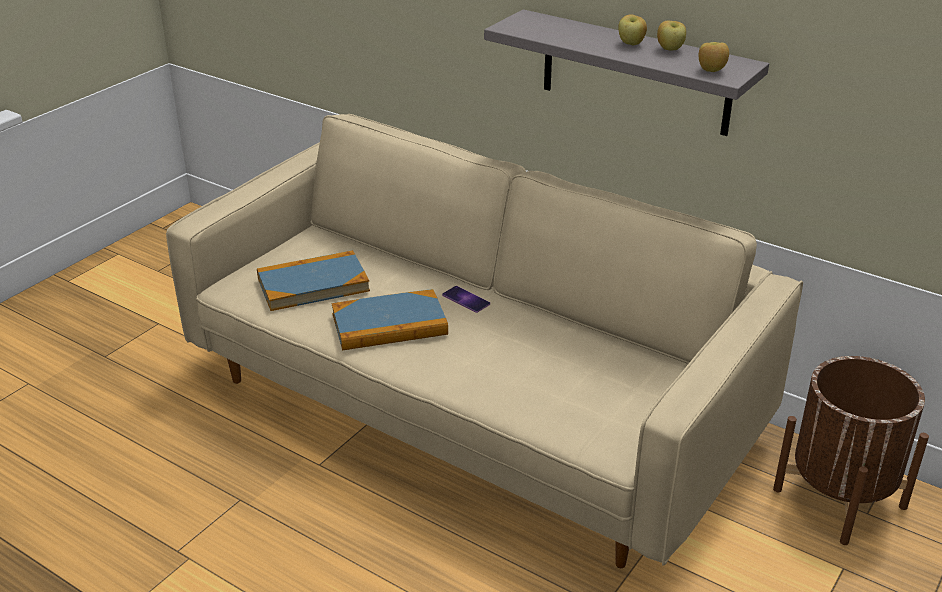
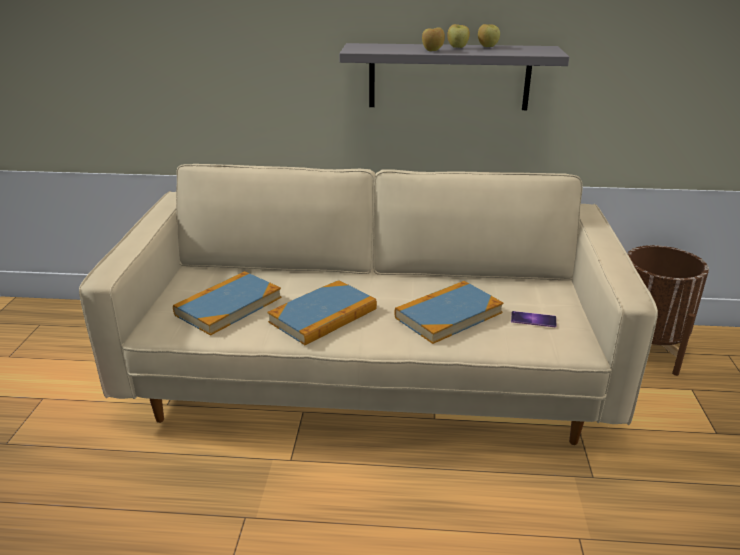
camera: 30 degrees left, 5 degrees down
(466, 299) = (361, 283): phone -> phone (533, 319)
(515, 366) = (448, 315): none -> book
(711, 70) = (535, 51): apple -> apple (432, 51)

